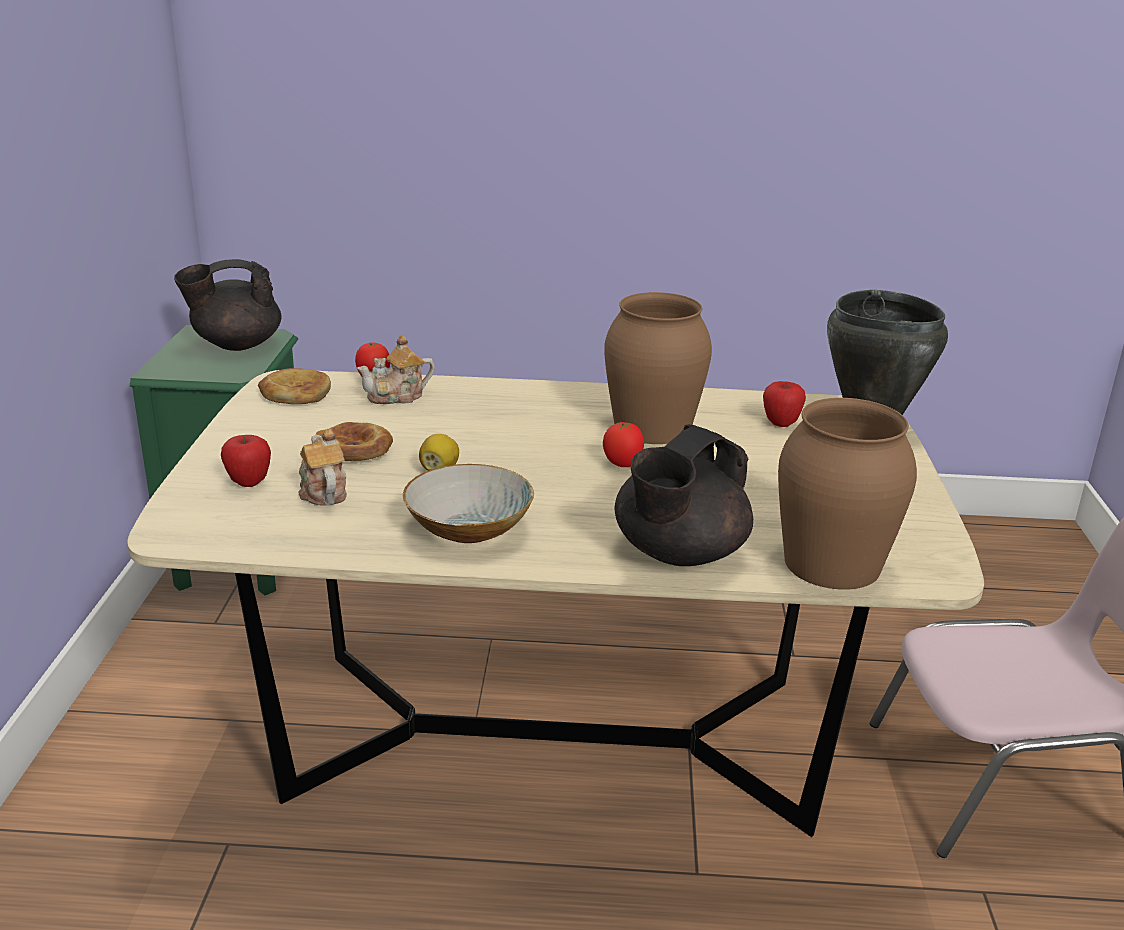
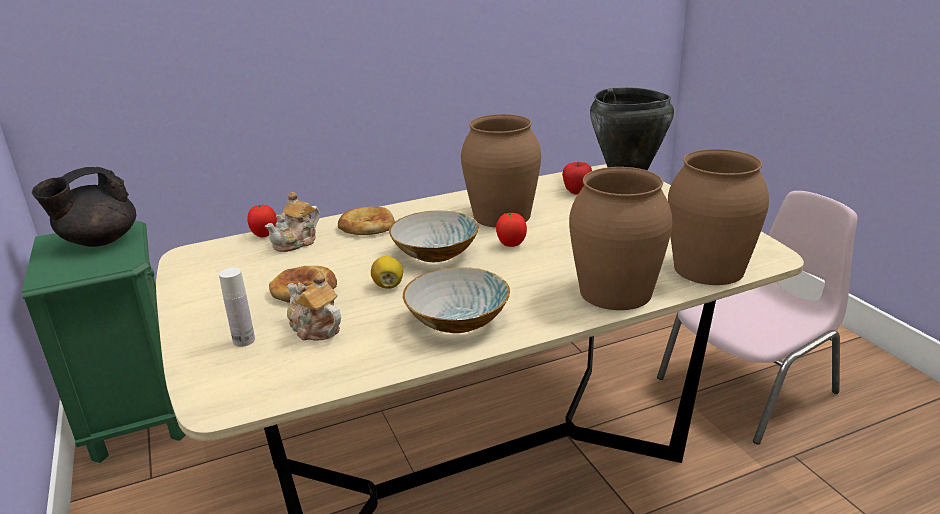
camera: 25 degrees left, 0 degrees up
(249, 482) = (244, 340): apple -> white bottle
(295, 392) = (209, 260): bread -> bread (367, 226)
(526, 450) = (435, 254): none -> bowl
(678, 554) = (615, 292): black teapot -> brown vase

